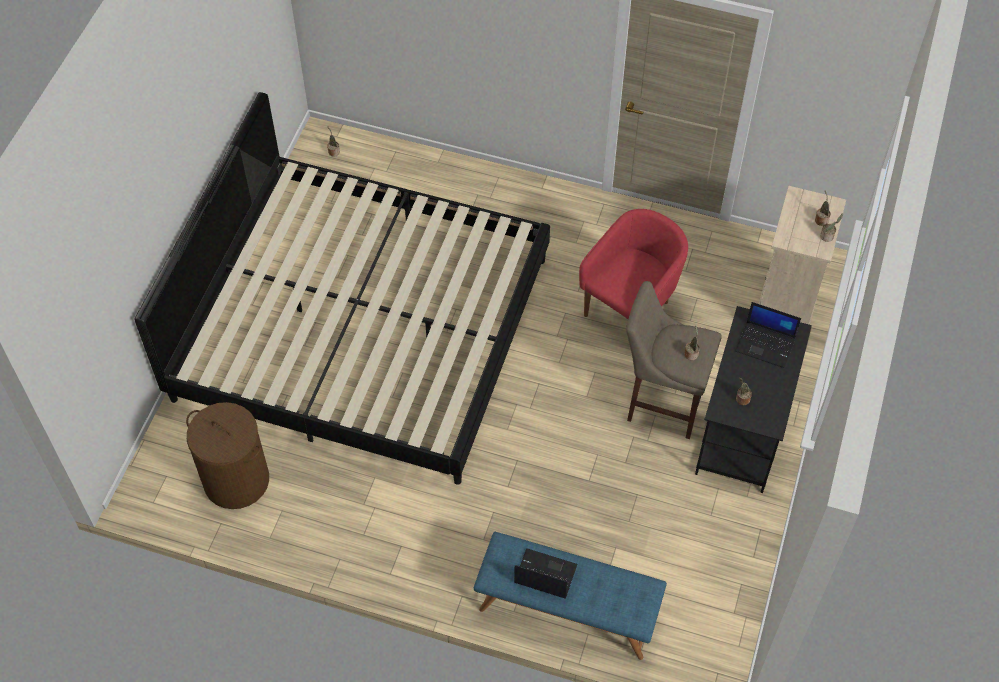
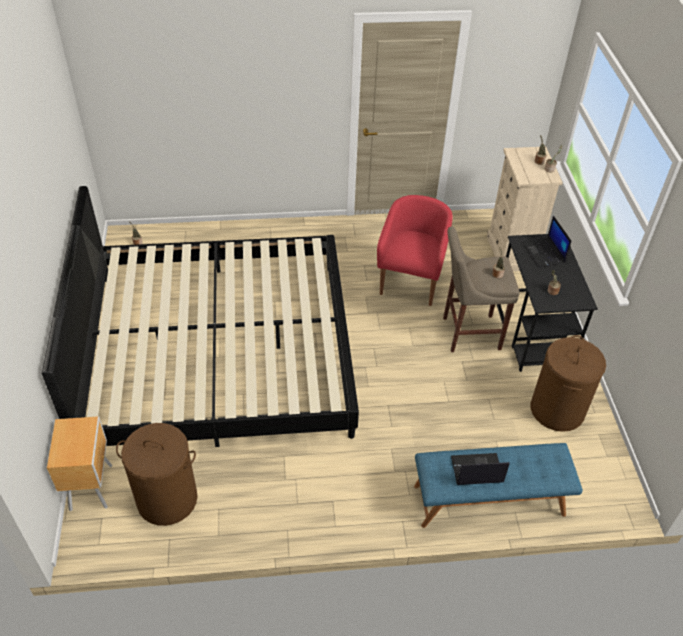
camera: 25 degrees left, 10 degrees down
(170, 439) = (92, 486): none -> brown nightstand
(710, 537) = (557, 410): none -> brown laundry basket
(766, 344) = (544, 253): laptop -> laptop turned 75 degrees clockwise

